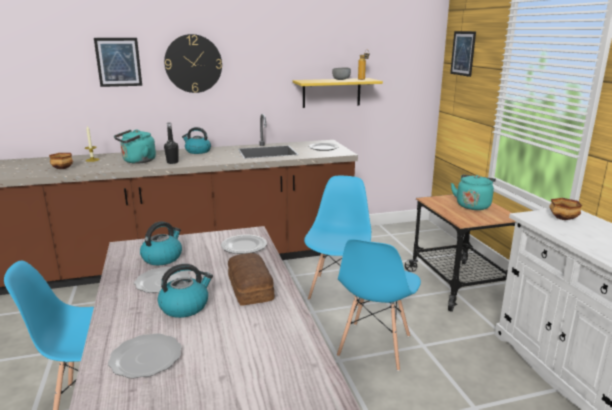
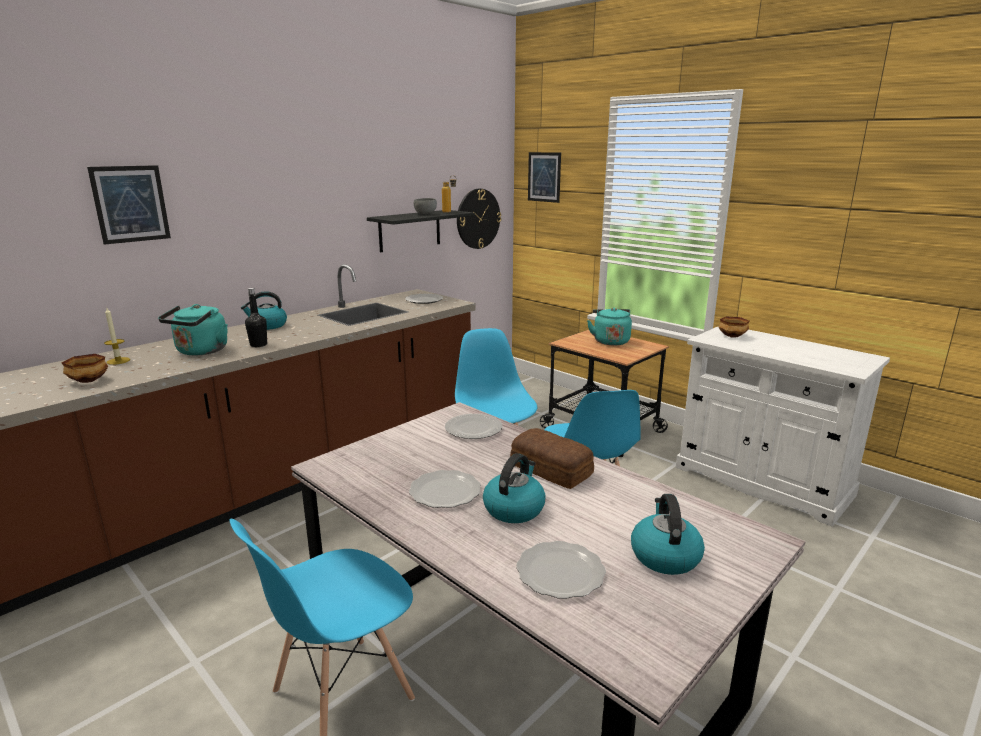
camera: 30 degrees left, 0 degrees up
(162, 258) = (398, 466): kettle -> kettle (664, 555)
(193, 63) = (242, 201): wall clock -> wall clock (478, 219)
(331, 92) = (410, 230): yellow shelf -> black shelf

